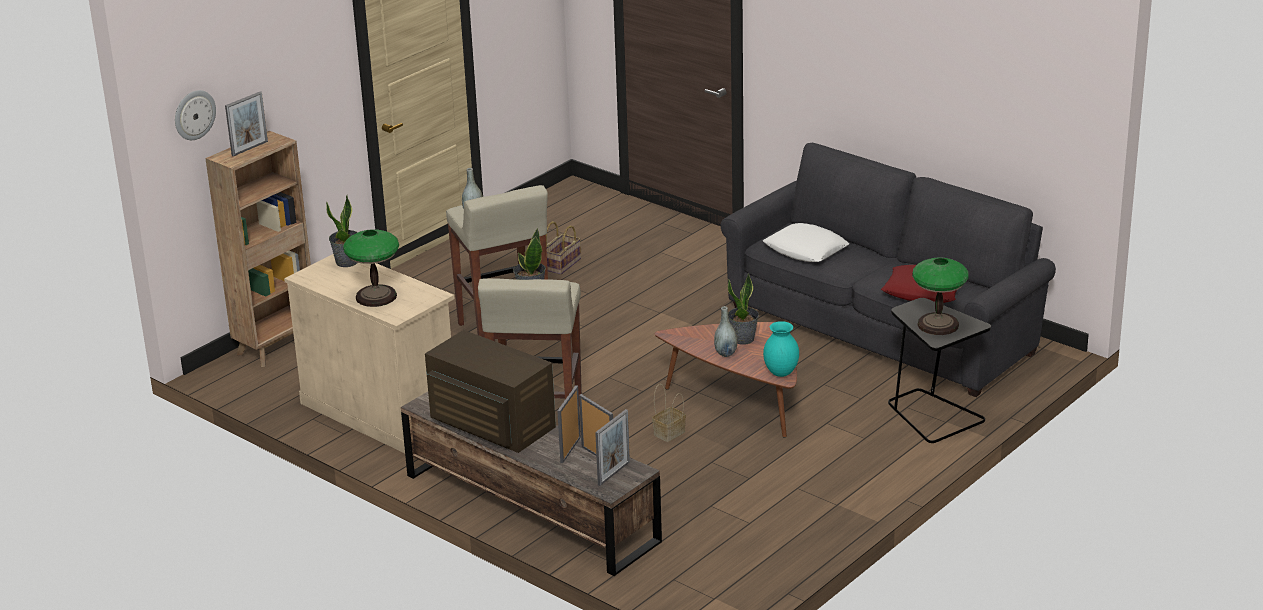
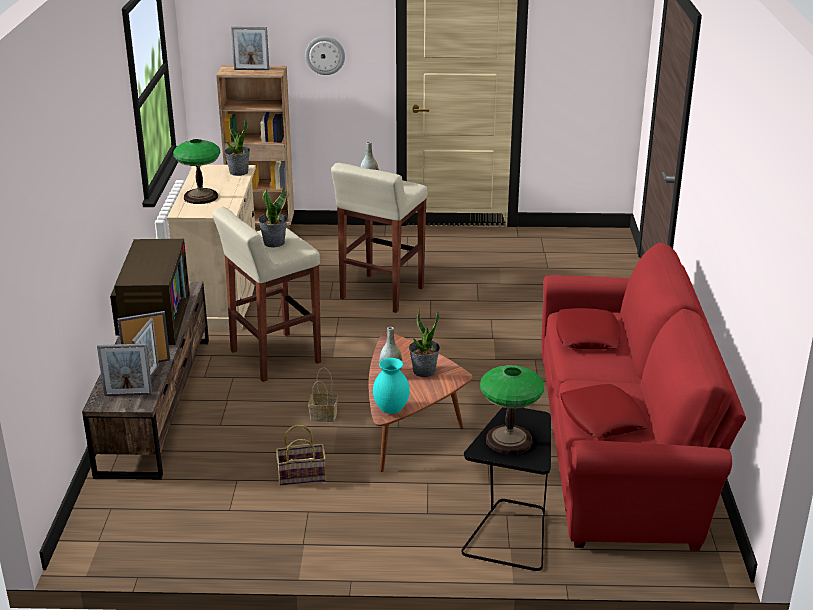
camera: 50 degrees right, 0 degrees up
(194, 114) = (221, 29): wall clock -> wall clock (325, 55)
(562, 264) = (503, 275): basket -> basket (303, 475)
(805, 250) = (587, 336): white pillow -> red pillow
(885, 327) = (622, 447): grey sofa -> red sofa

